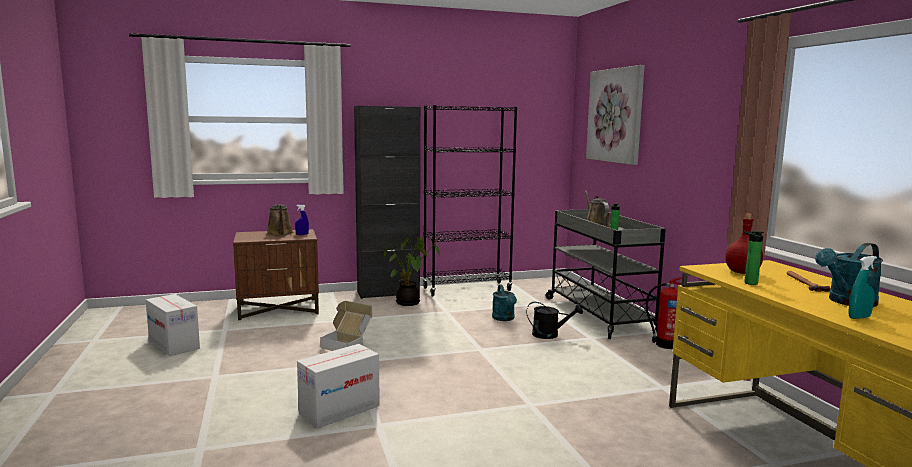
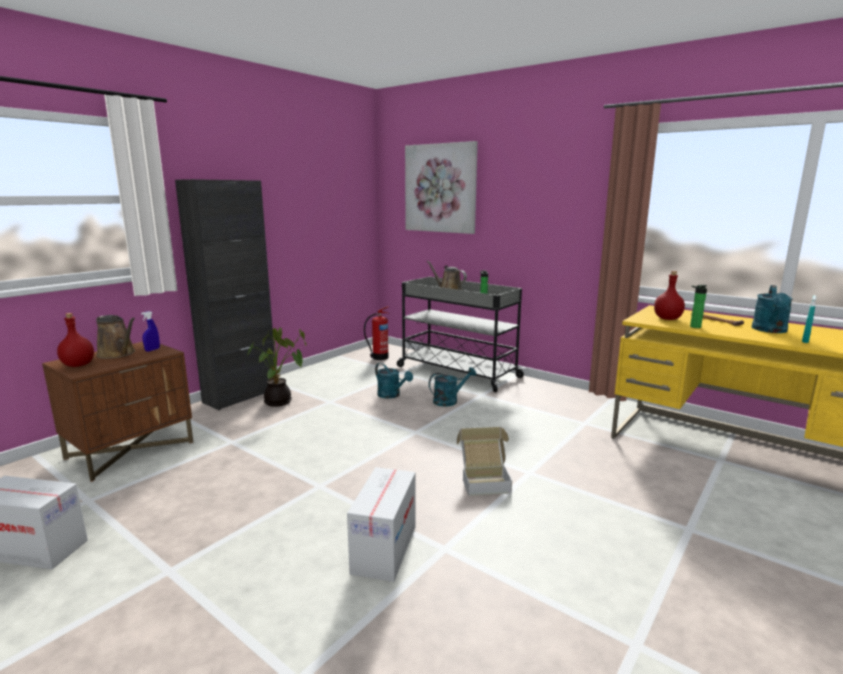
camera: 35 degrees left, 5 degrees up
(249, 236) = (78, 365): none -> red bottle
(348, 344) = (282, 469): cardboard box -> cardboard box (484, 480)
(467, 289) = (316, 373): black bookcase -> none
(550, 335) = (449, 401): black watering can -> turquoise watering can
(665, 344) = (535, 386): fire extinguisher -> fire extinguisher (379, 357)

